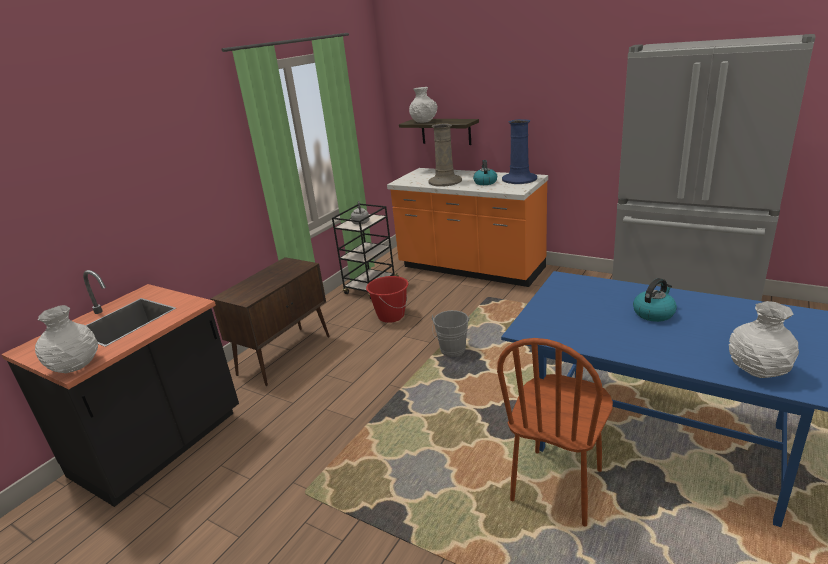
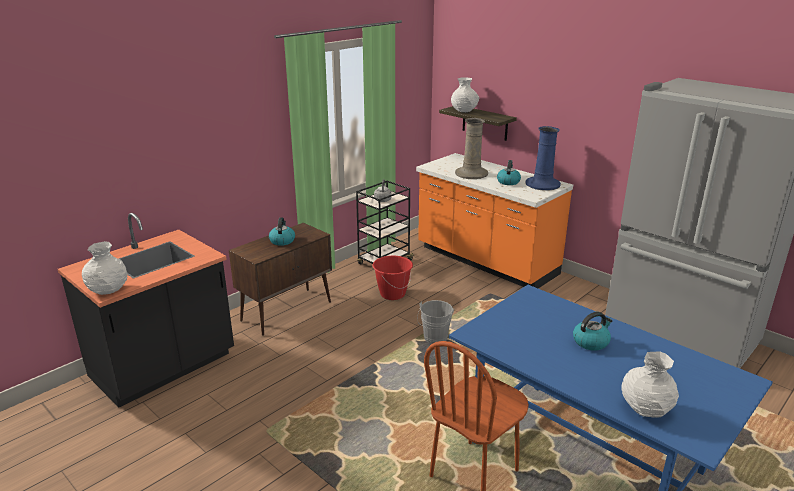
camera: 10 degrees right, 0 degrees up
(268, 278) = (282, 241): none -> kettle

